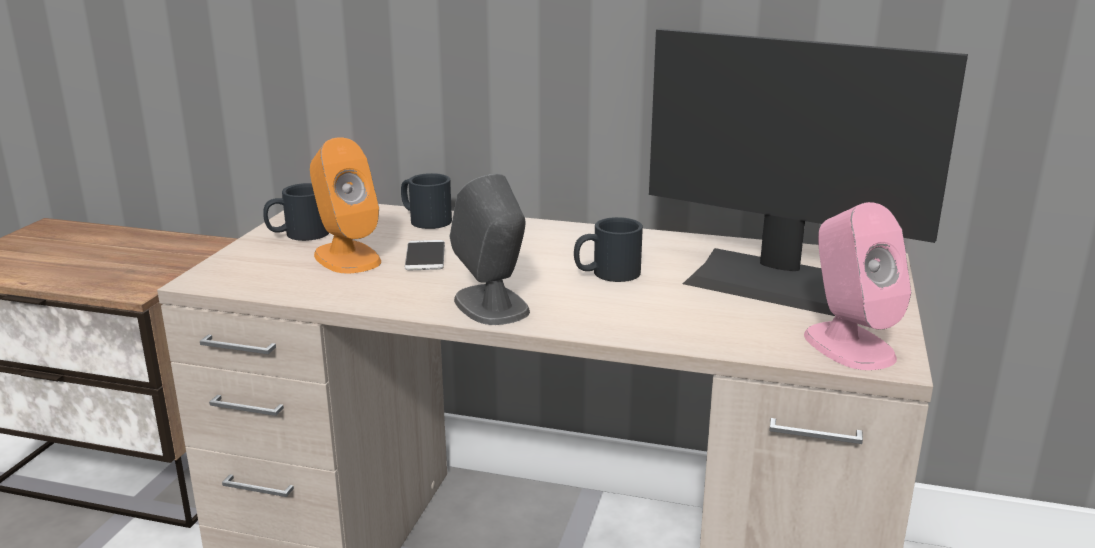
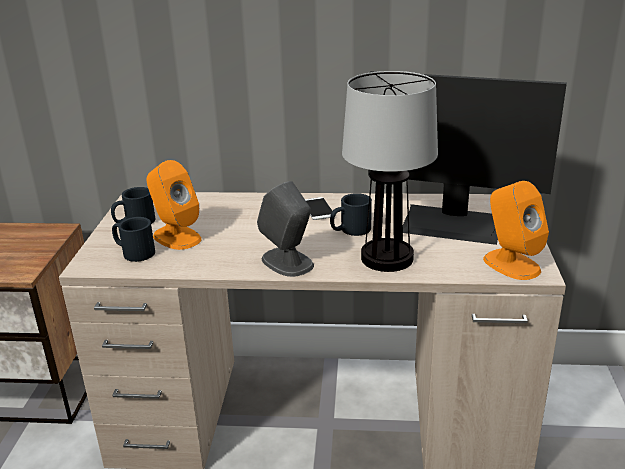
camera: 10 degrees left, 5 degrees up
(424, 219) = (214, 201): black mug -> black mug (133, 252)
(425, 256) = (228, 230): phone -> phone (318, 209)
(645, 316) = (385, 258): none -> table lamp
(848, 345) = (511, 264): pink speaker -> orange speaker

